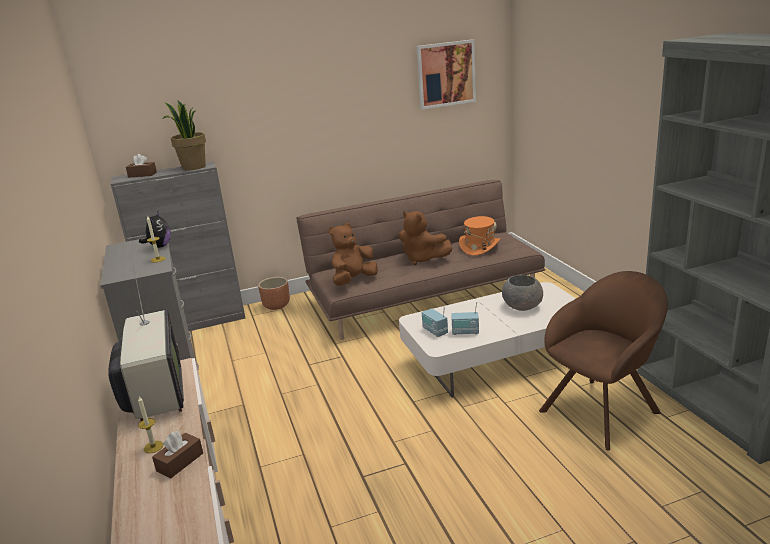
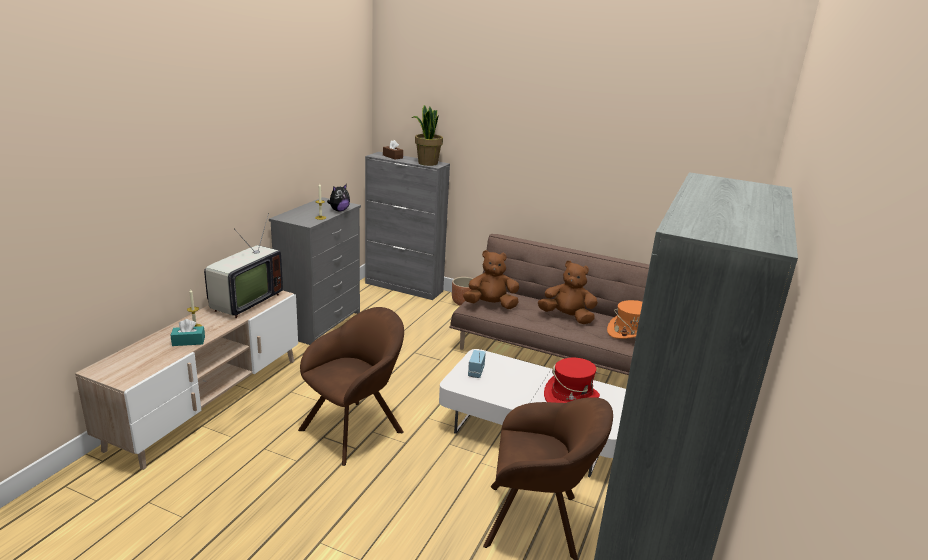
camera: 40 degrees right, 0 degrees up
(180, 462) = (188, 341): brown tissue box -> turquoise tissue box
(376, 450) = (356, 428): none -> brown armchair
(422, 259) = (567, 317): brown plush toy -> brown plush toy turned 120 degrees clockwise
(446, 74) = (689, 149): picture -> none
(465, 332) = (493, 385): radio -> none
(522, 307) = (571, 396): grey bowl -> red hat

